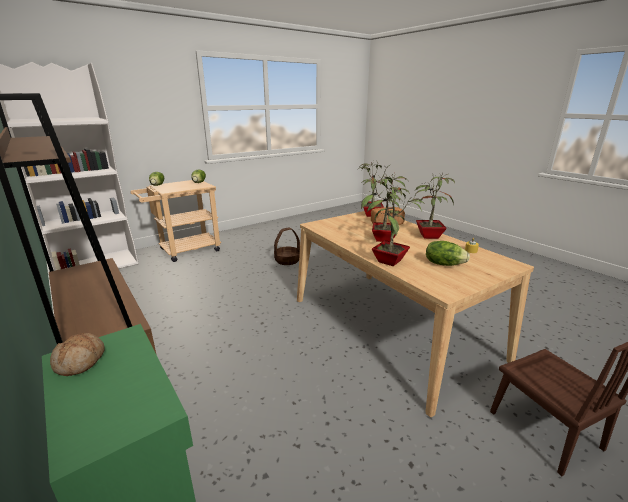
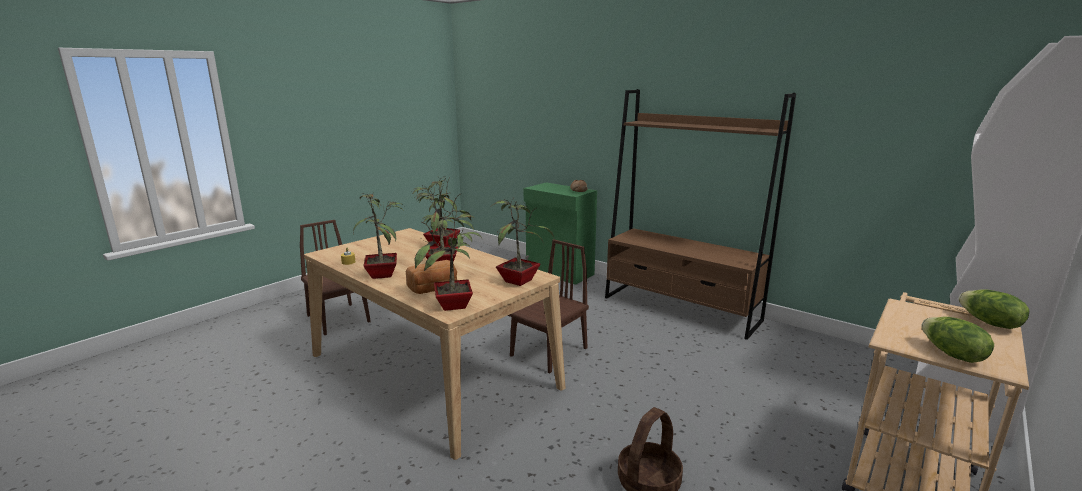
camera: 165 degrees right, 5 degrees down
(291, 329) = (549, 352): none -> brown chair
(328, 223) = (519, 280): none -> potted plant
(443, 264) = (391, 248): lettuce -> none

